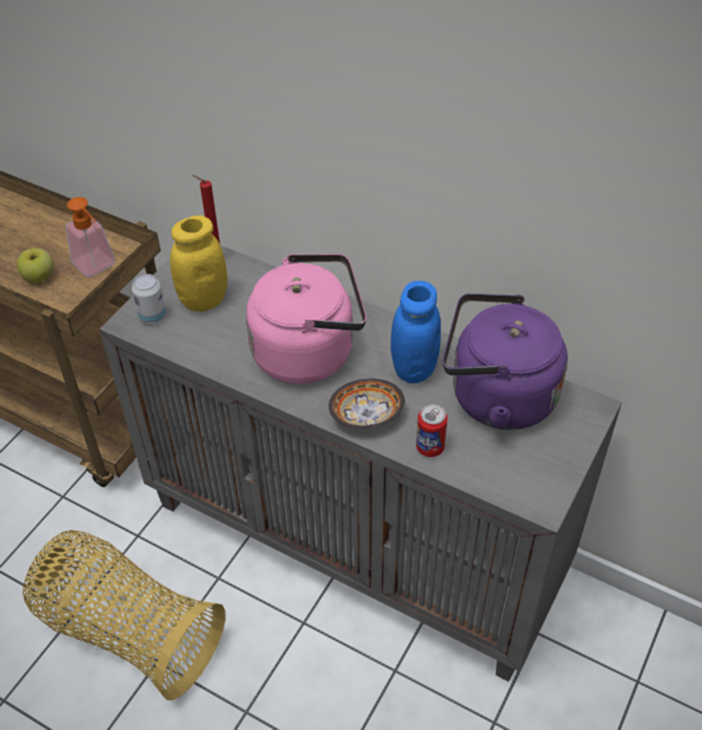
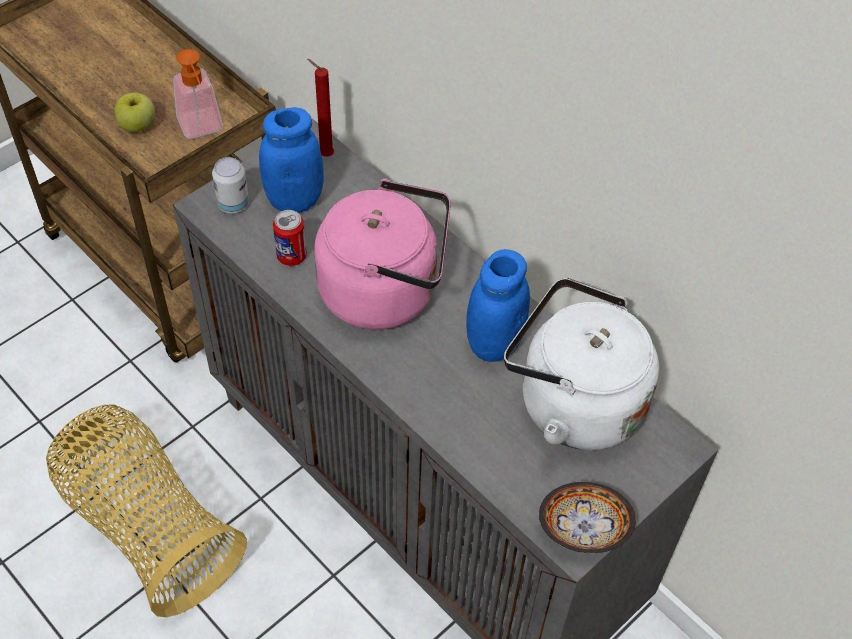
camera: 15 degrees right, 5 degrees up
(203, 300) = (294, 200): yellow jar -> blue jar
(368, 416) = (420, 386): bowl -> bowl (585, 530)
(430, 447) = (474, 441): can -> can (291, 256)
(495, 397) = (572, 403): purple kettle -> white kettle

